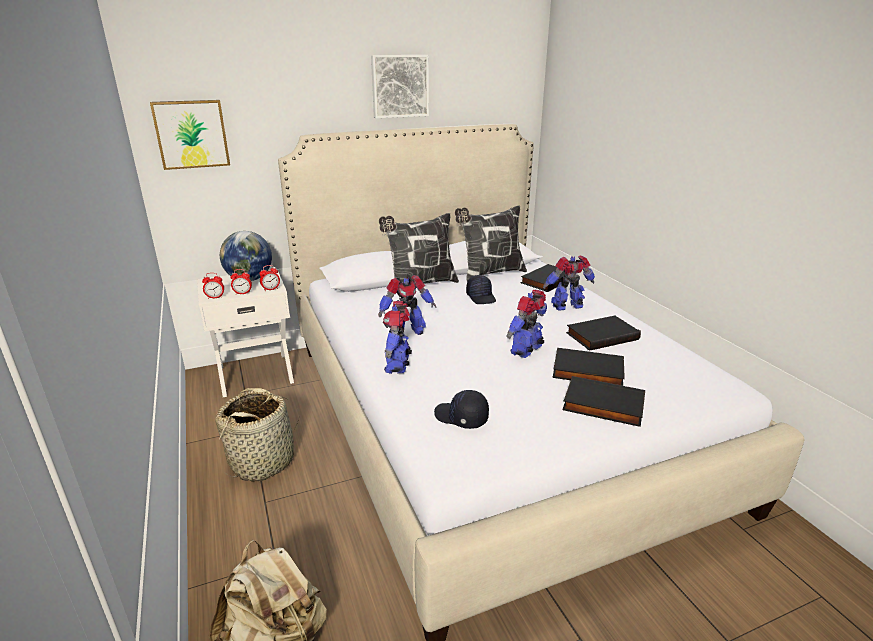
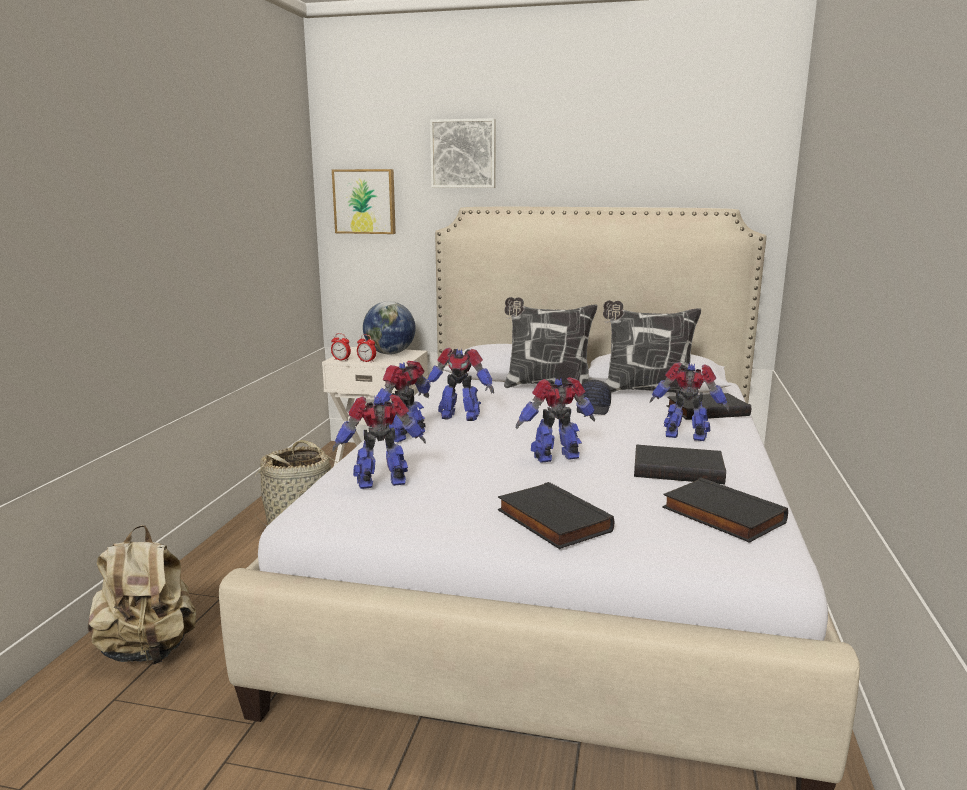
camera: 35 degrees right, 10 degrees down
(271, 289) = (394, 363): alarm clock -> none
(399, 86) = (585, 159): picture -> picture (464, 154)
(461, 418) = (382, 483): black cap -> toy robot
(587, 372) = (592, 492): black book -> black book (720, 516)

